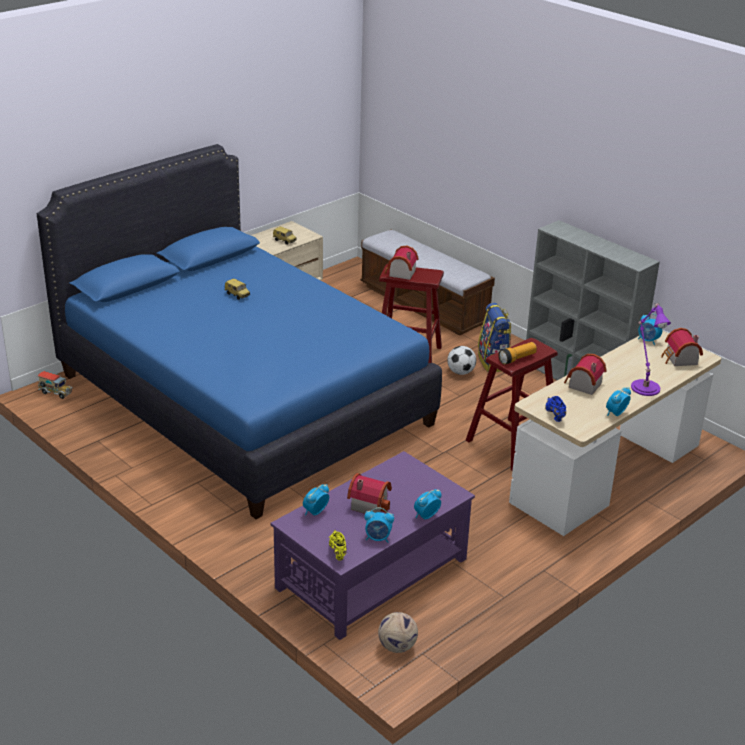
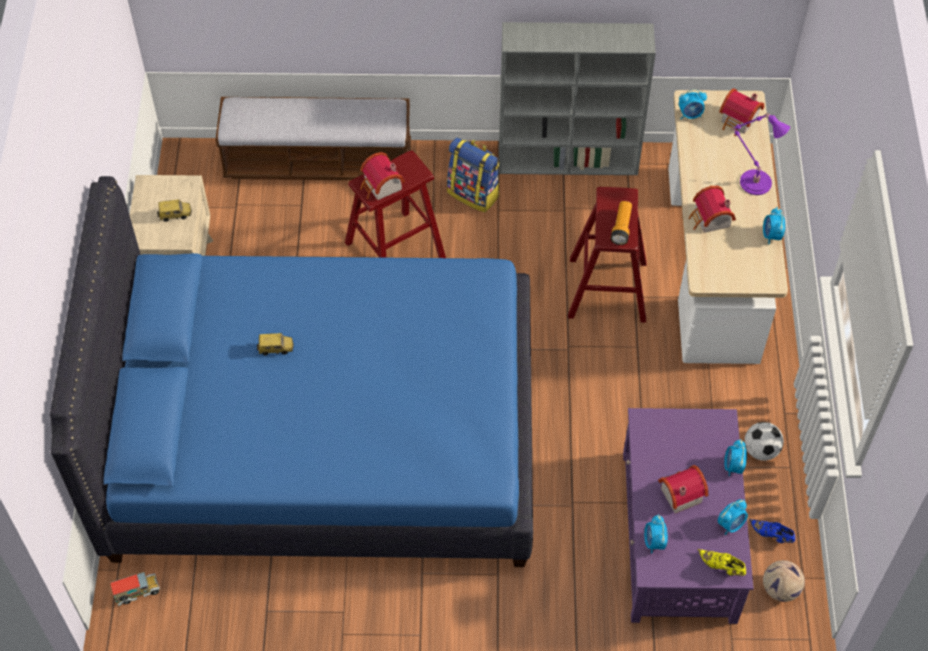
camera: 45 degrees left, 25 degrees up
(460, 372) = (463, 232): football -> football (760, 450)
(554, 415) = (733, 278): blue shoe -> blue shoe (772, 535)

